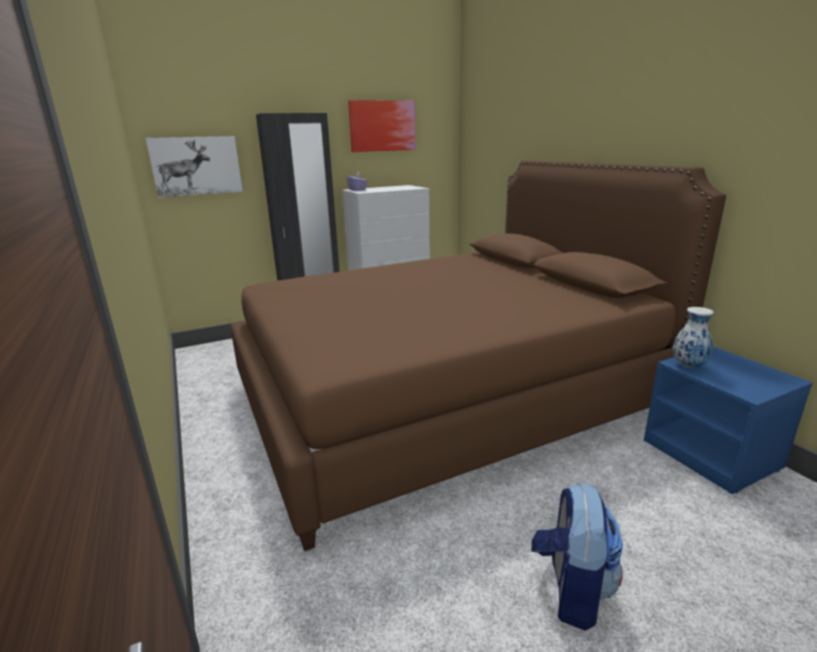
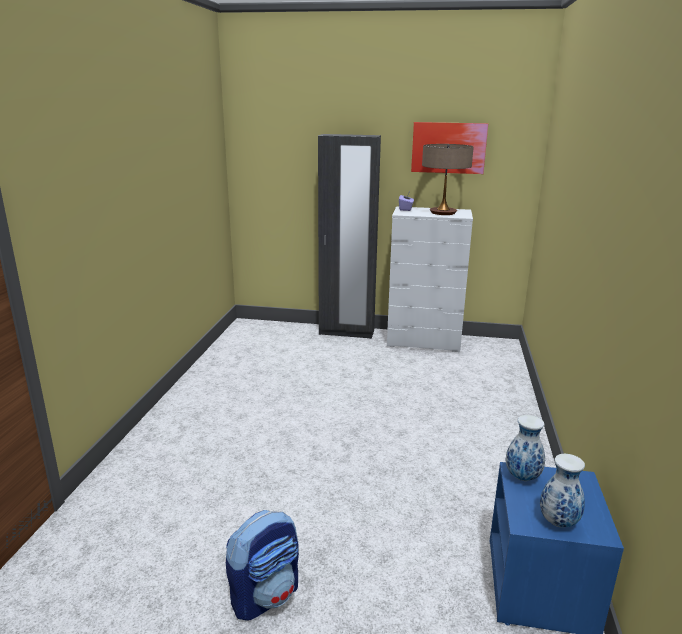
camera: 35 degrees right, 0 degrees up
(196, 166) = (271, 173): picture -> none
(395, 188) = (443, 213): none -> table lamp
(443, 398) = (369, 429): brown bed -> none
(759, 383) = (558, 521): none -> vase

